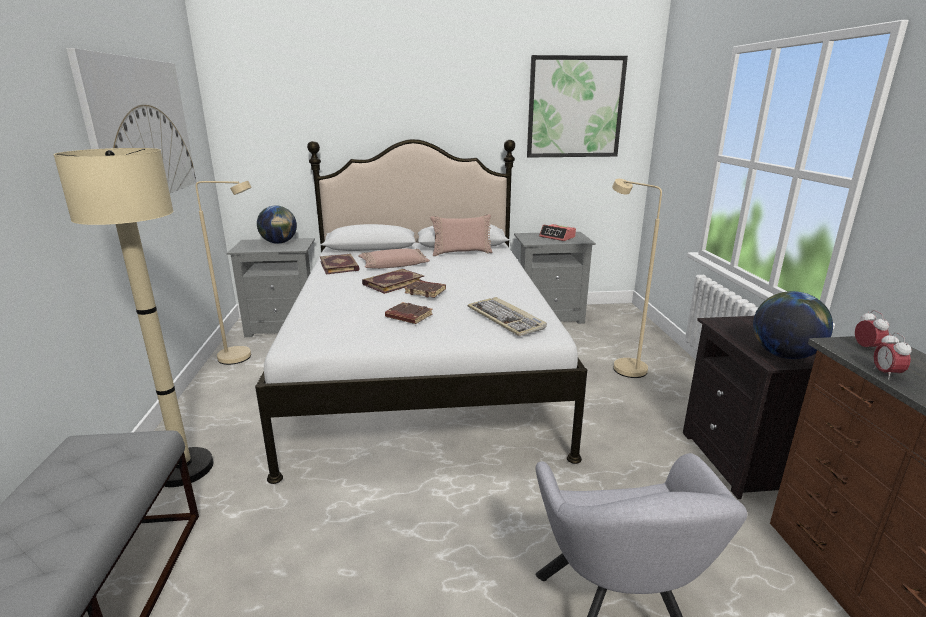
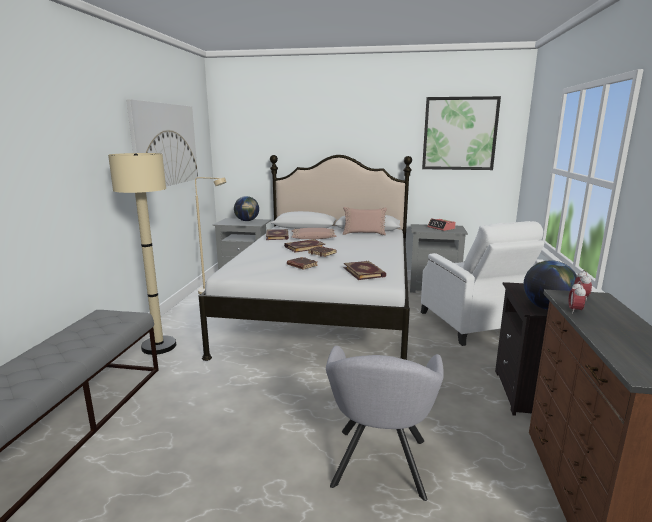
camera: 15 degrees right, 5 degrees down
(506, 319) = (364, 272): keyboard -> book
(622, 366) = (473, 325): beige floor lamp -> white armchair

